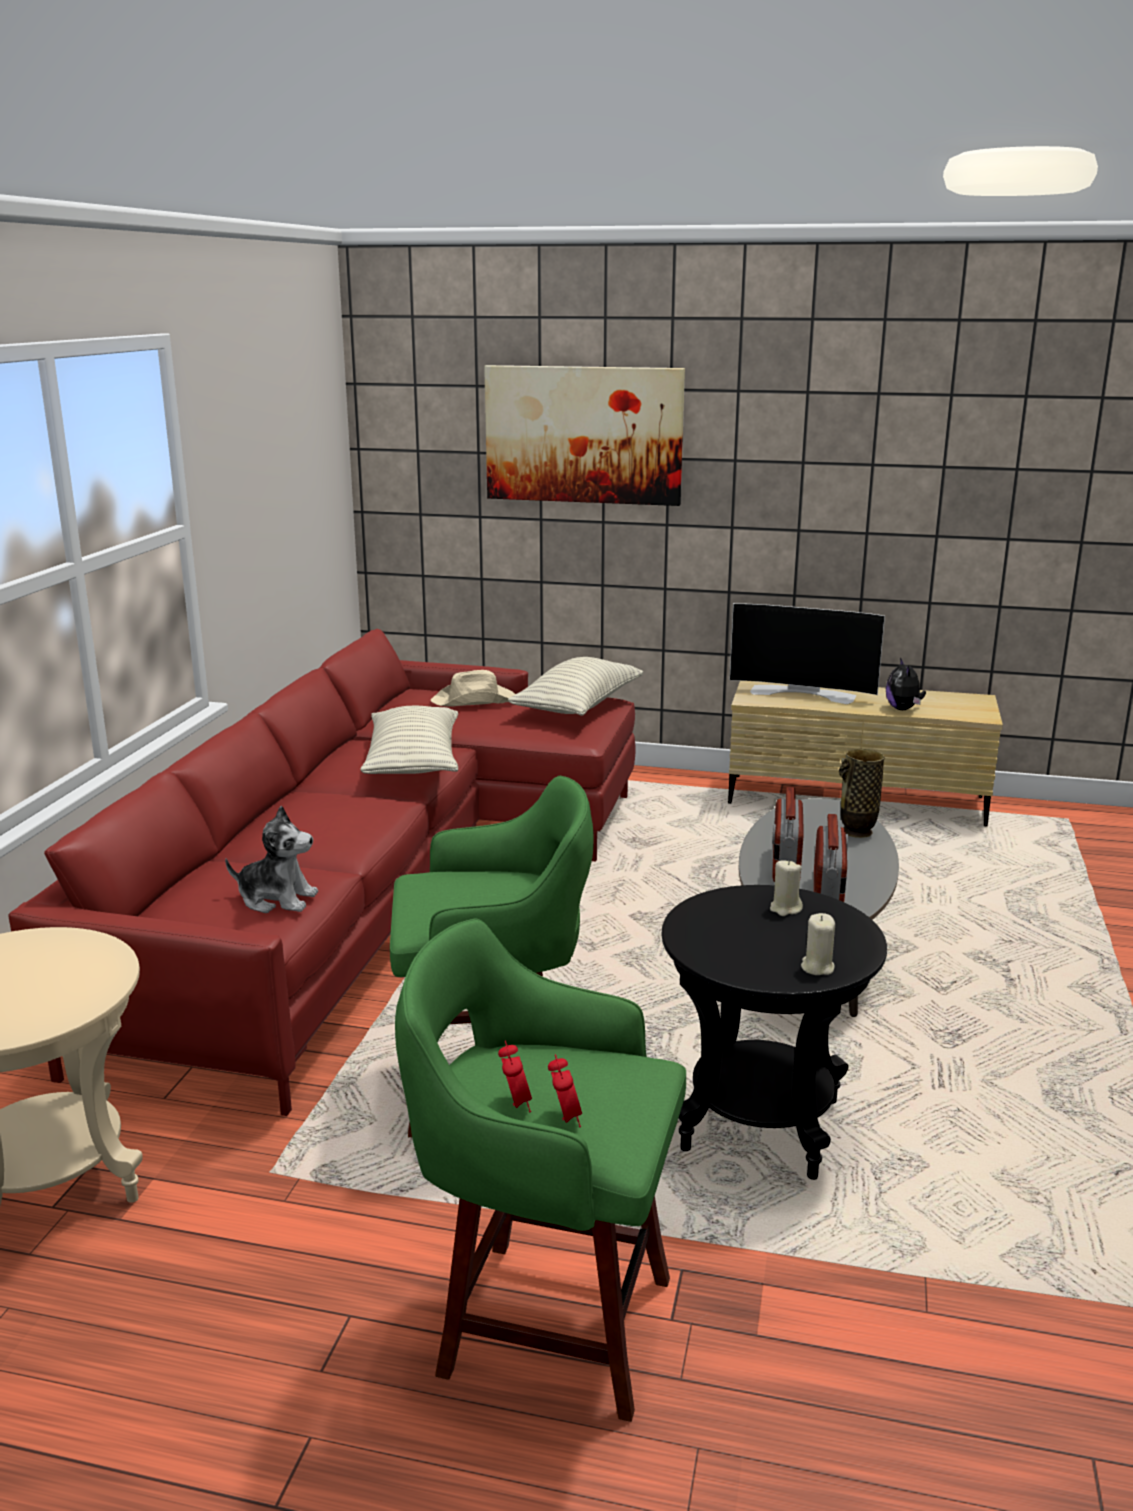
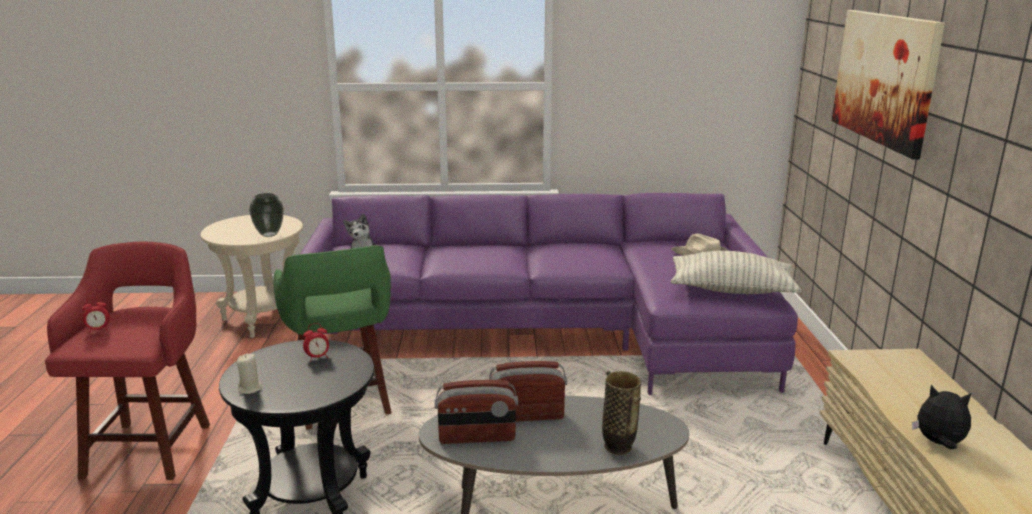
camera: 75 degrees right, 0 degrees up
(91, 961) = (269, 234): none -> vase
(378, 889) = (553, 331): red sofa -> purple sofa
(413, 763) = (574, 261): pillow -> none
(516, 1104) = (115, 319): alarm clock -> alarm clock (318, 358)
(546, 1322) = (151, 447): green stool -> red stool
(785, 909) = (335, 374): beige candle -> none
(804, 692) = (915, 382): television -> none
(903, 709) = (938, 443): plush toy -> plush toy turned 45 degrees clockwise

